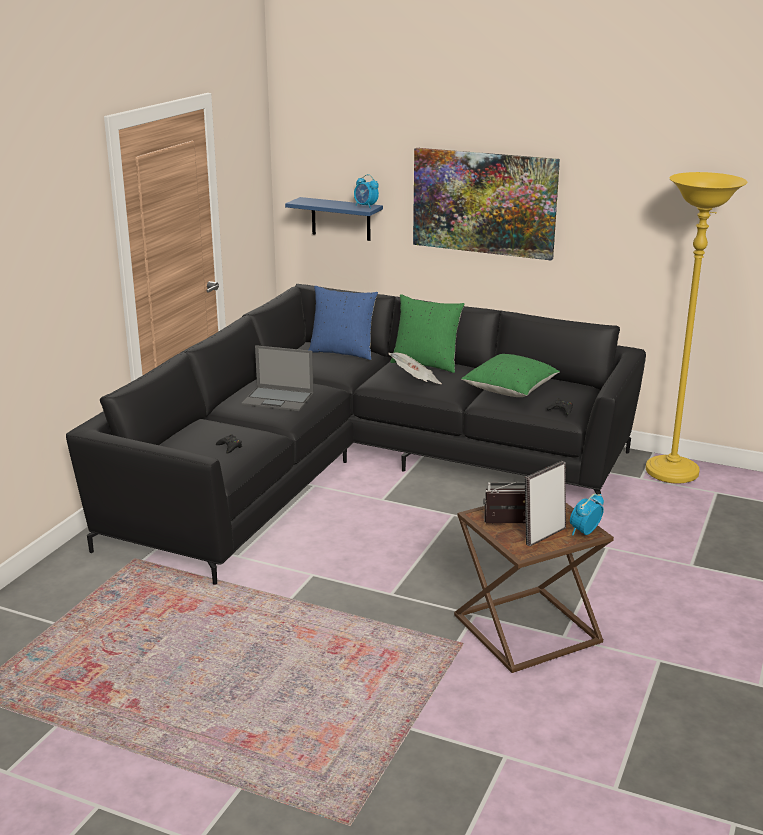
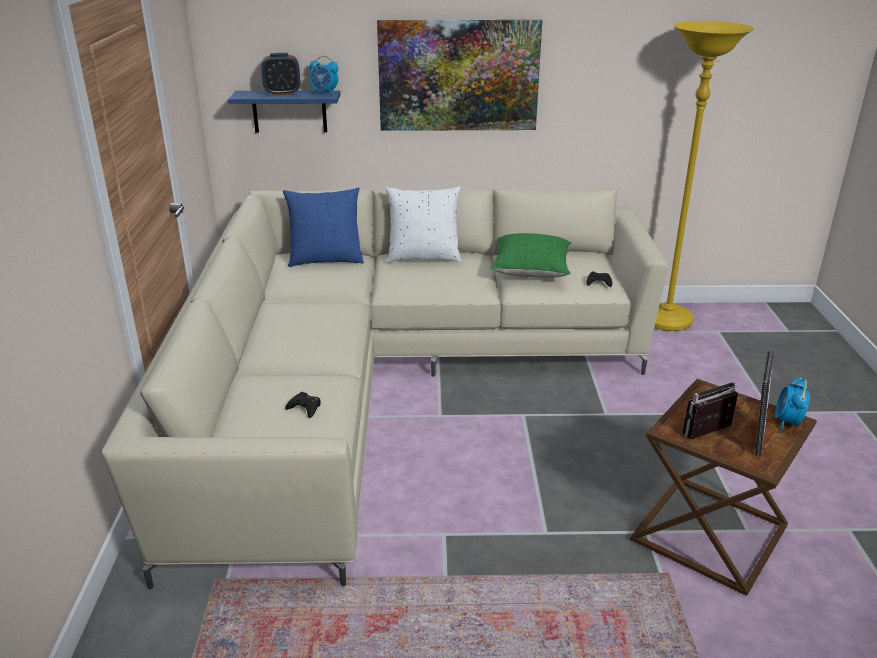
camera: 25 degrees left, 5 degrees up
(279, 399) = (307, 330): laptop -> none
(332, 203) = (282, 93): none -> alarm clock
(356, 466) = (382, 382): black sofa -> beige sofa
(415, 381) = (432, 279): newspaper -> none
(426, 364) = (423, 257): green pillow -> white pillow

